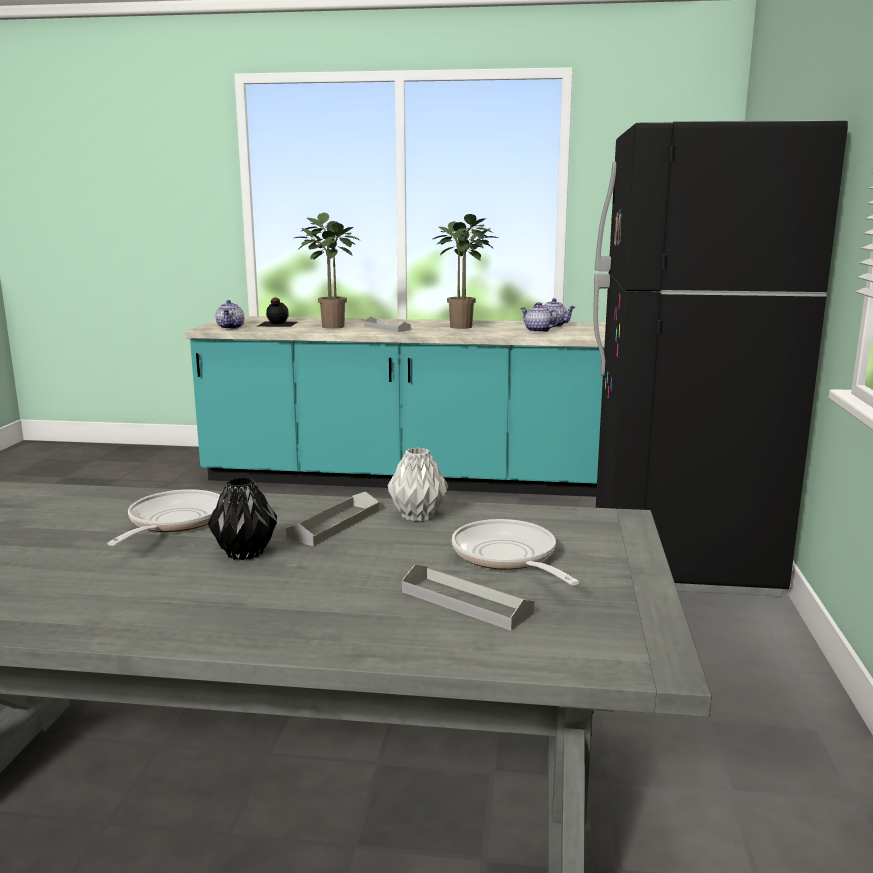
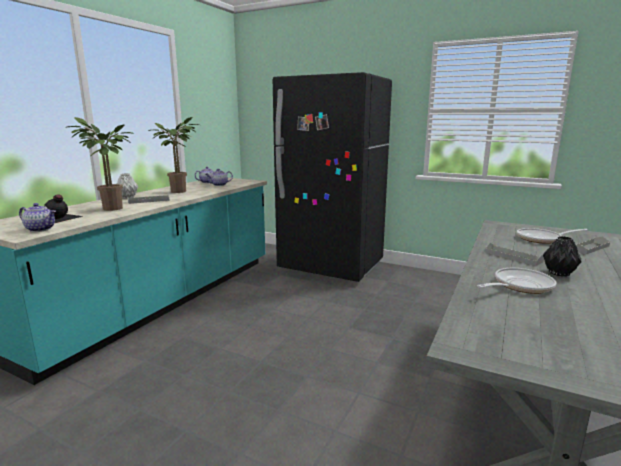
camera: 70 degrees left, 0 degrees up
(172, 522) = (519, 286): frying pan -> frying pan turned 120 degrees clockwise
(418, 516) = (498, 244): grey vase -> grey vase (128, 197)

